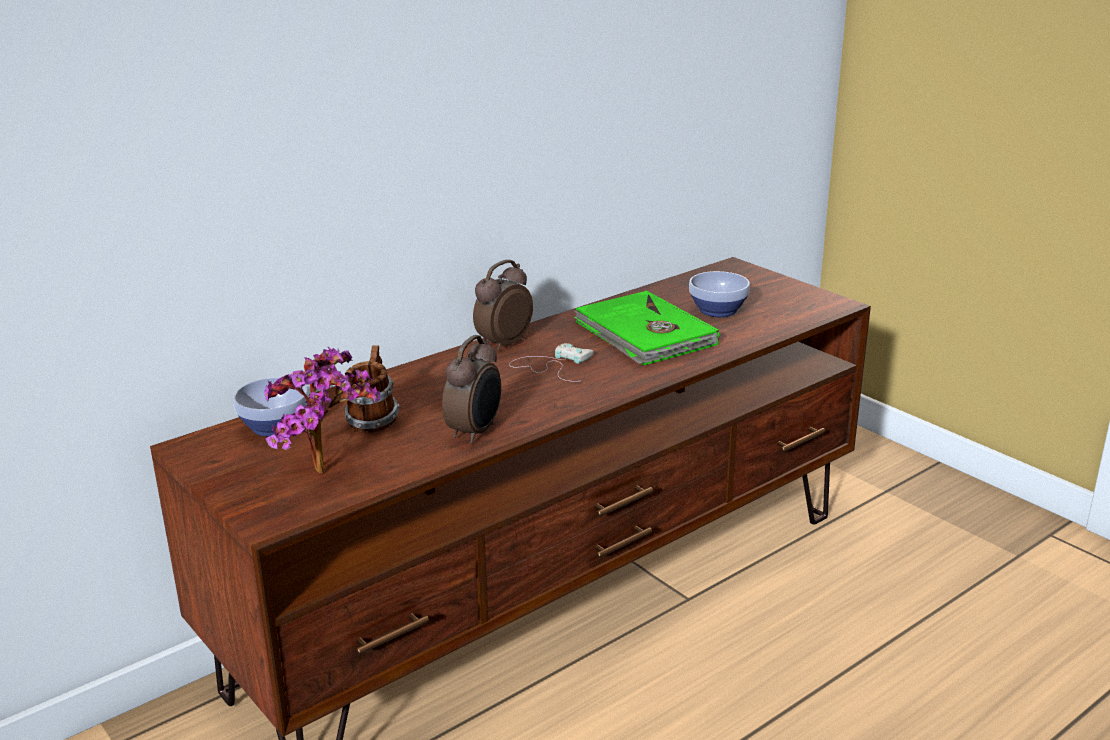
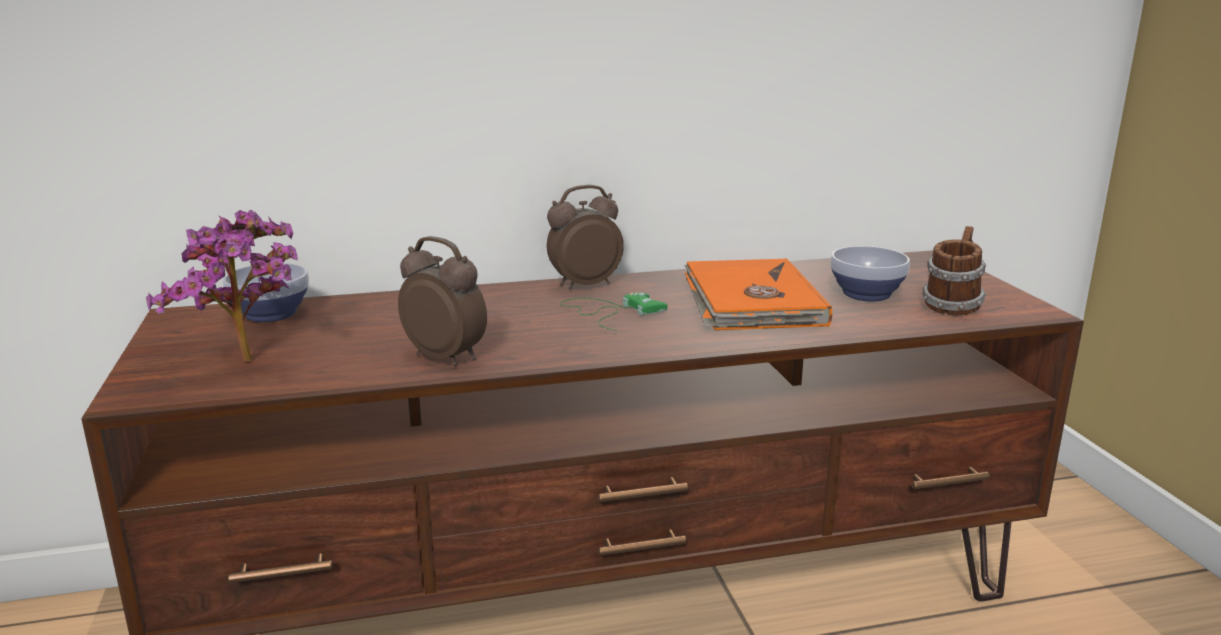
camera: 25 degrees right, 5 degrees down
(372, 420) = (364, 326): mug -> mug (951, 306)
(475, 432) = (446, 357): alarm clock -> alarm clock turned 105 degrees counterclockwise
(552, 366) = (610, 312): white game controller -> green game controller
(644, 334) = (750, 302): green book -> orange book

